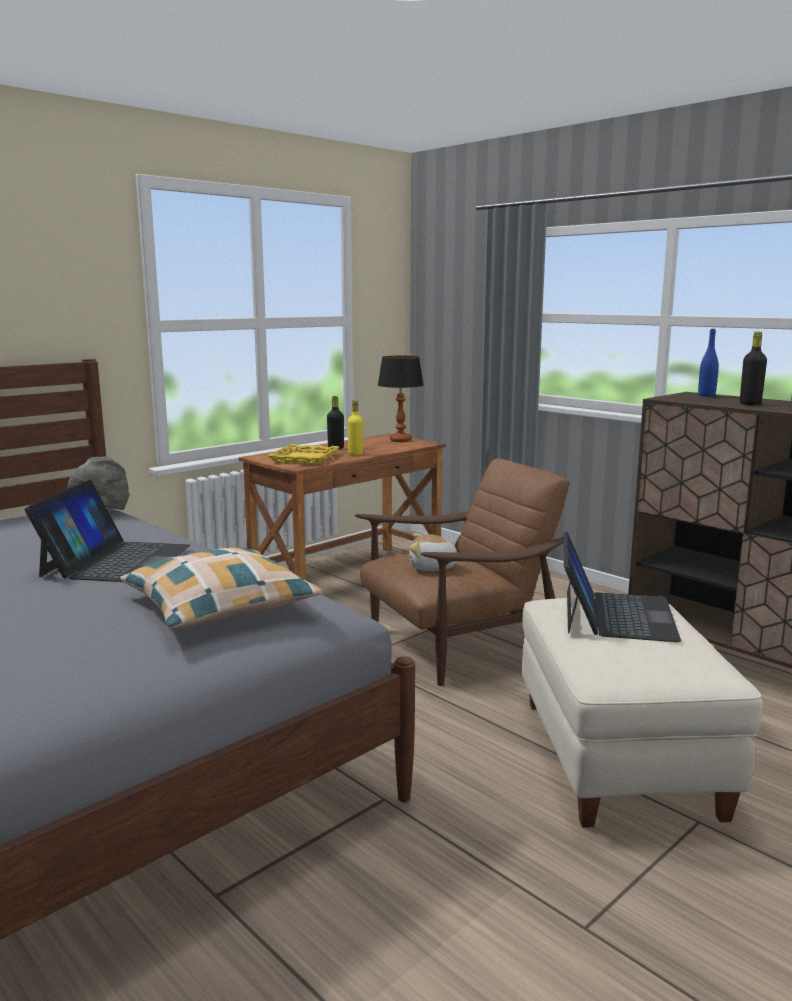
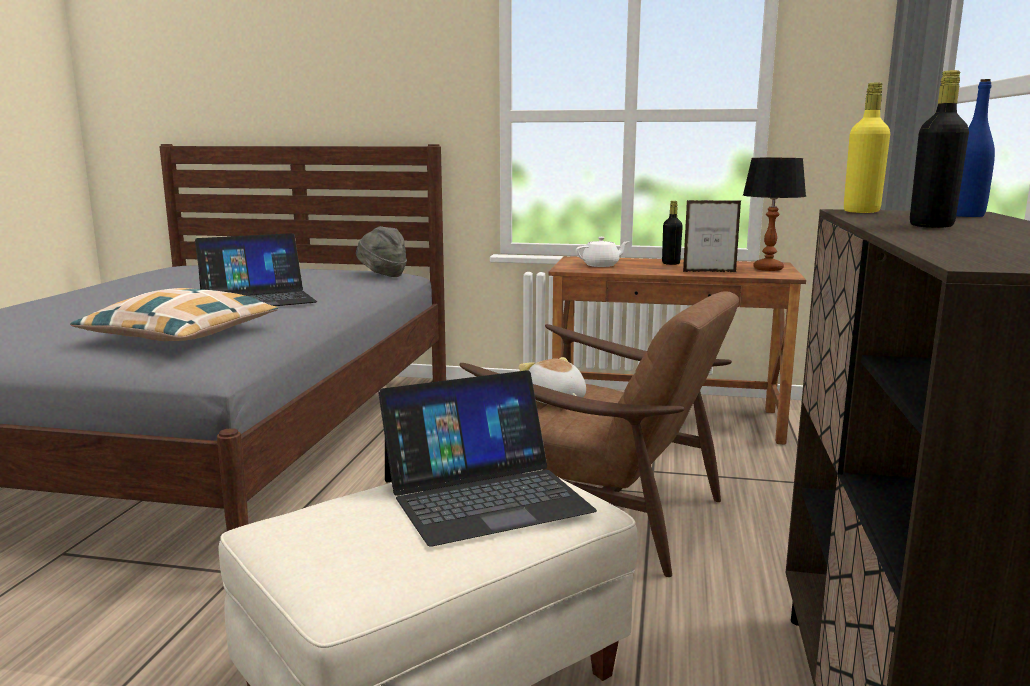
camera: 55 degrees right, 0 degrees up
(304, 458) = (601, 265): yellow tray -> white teapot
(355, 454) = (662, 270): yellow bottle -> yellow bottle (861, 211)
(383, 449) = (709, 272): none -> picture frame

